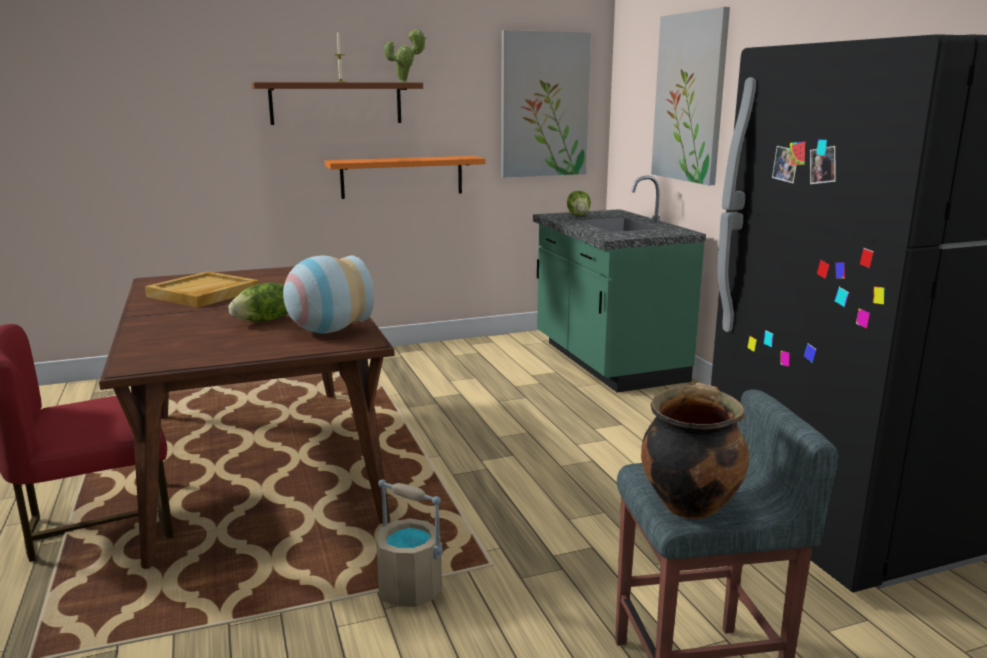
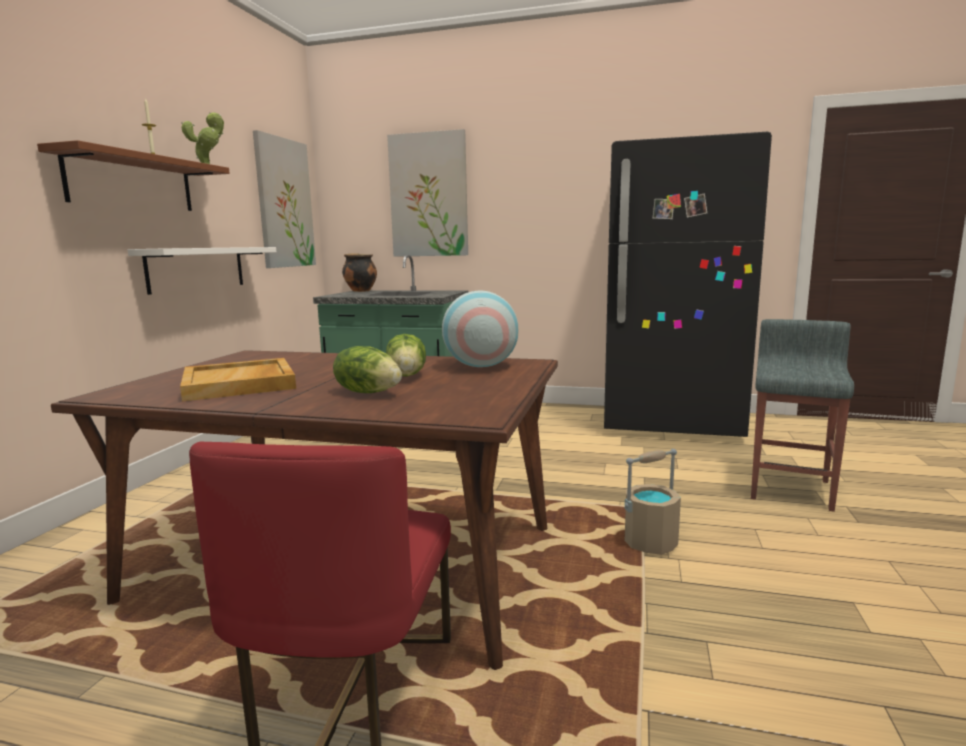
camera: 55 degrees left, 5 degrees down
(402, 177) = (197, 268): orange shelf -> white shelf
(579, 215) = (349, 294): lettuce -> lettuce (368, 392)
(689, 504) = (820, 374): cooking pot -> cooking pot (360, 291)

